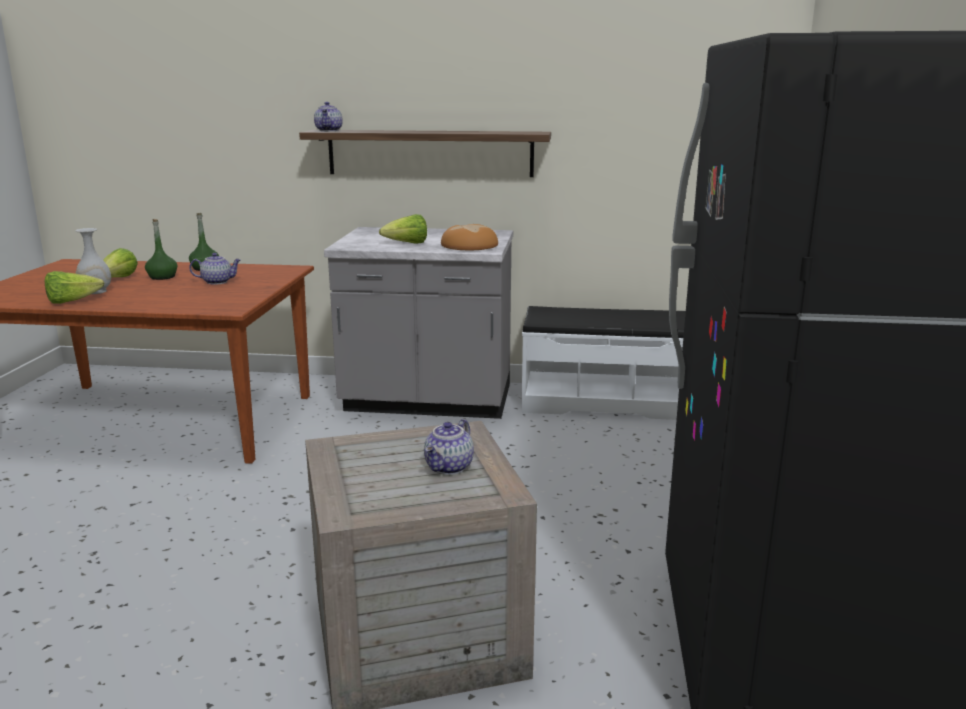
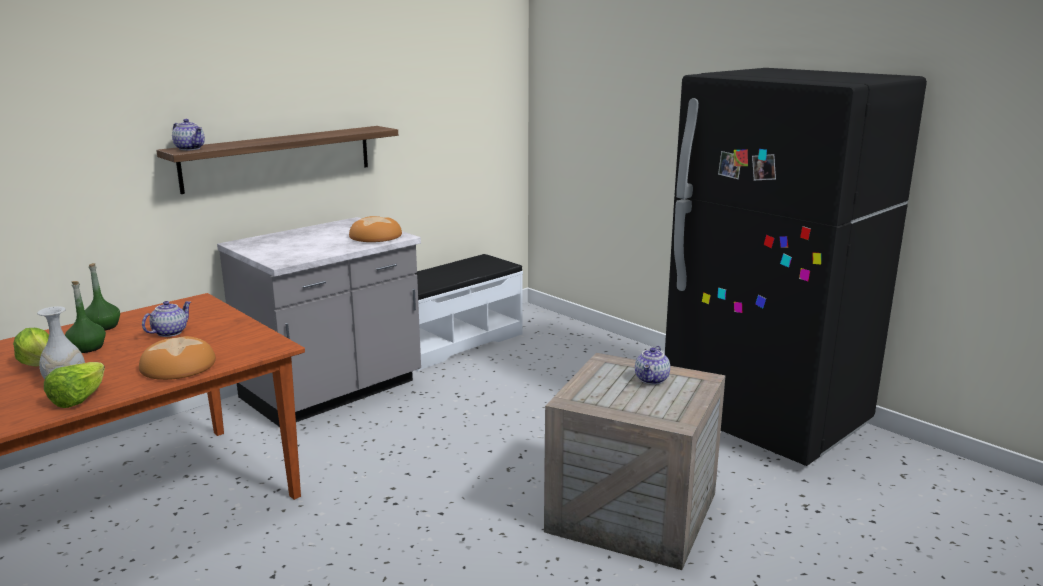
camera: 50 degrees left, 0 degrees up
(156, 301) = (177, 366): none -> bread
(407, 244) = (324, 247): lettuce -> none
(450, 468) = (652, 380): teapot -> teapot turned 45 degrees clockwise

